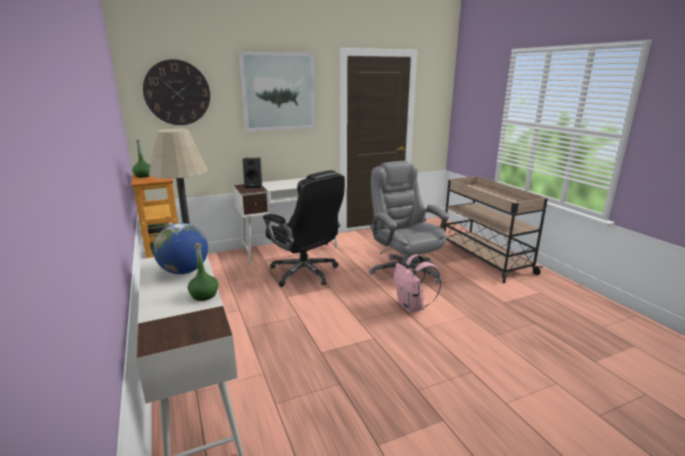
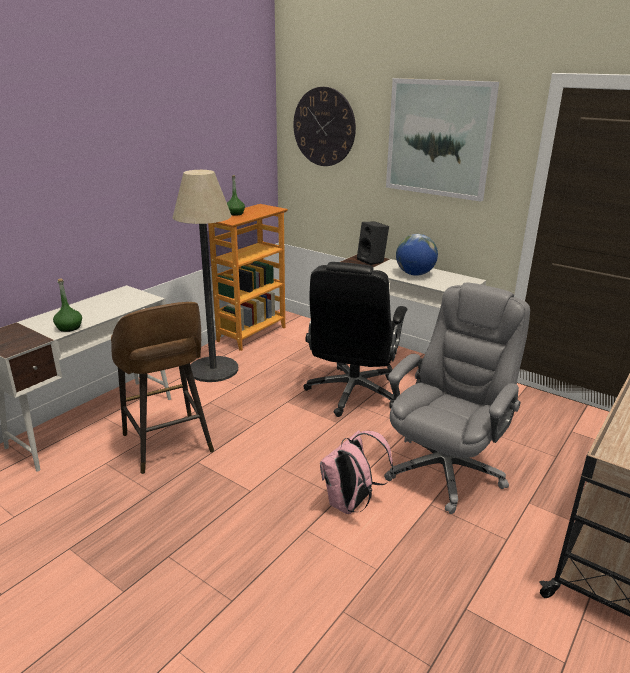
camera: 60 degrees right, 5 degrees up
(184, 271) = (111, 306): globe -> globe (415, 274)
(284, 362) = (168, 445): none -> brown stool

